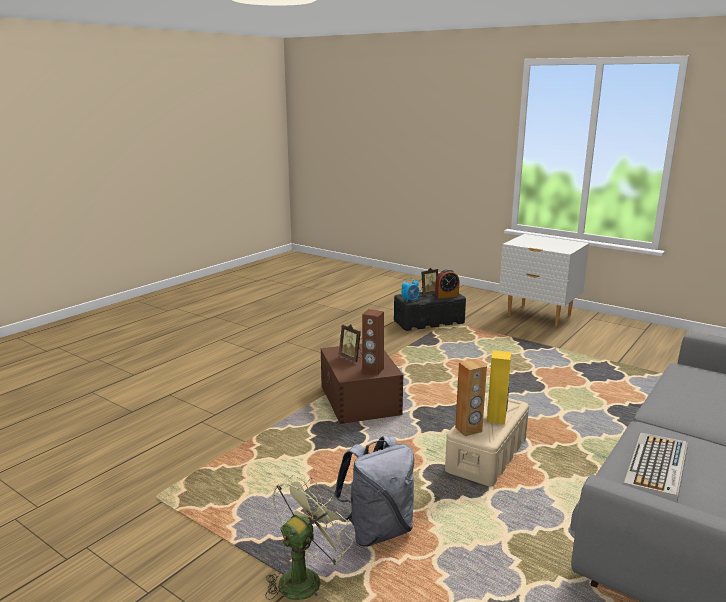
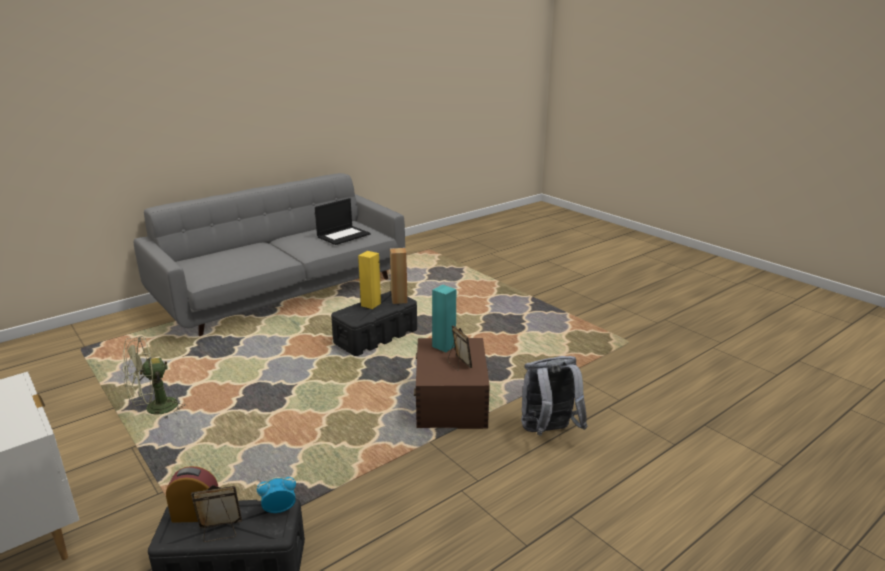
camera: 165 degrees left, 5 degrees up
(305, 578) = (526, 297): green fan -> green fan (155, 410)
(373, 370) = (444, 346): brown speaker -> turquoise speaker
(377, 530) = (480, 308): grey backpack -> grey backpack (548, 432)
(486, 455) = (376, 336): beige storage box -> black storage box
(657, 467) = (343, 235): keyboard -> laptop

